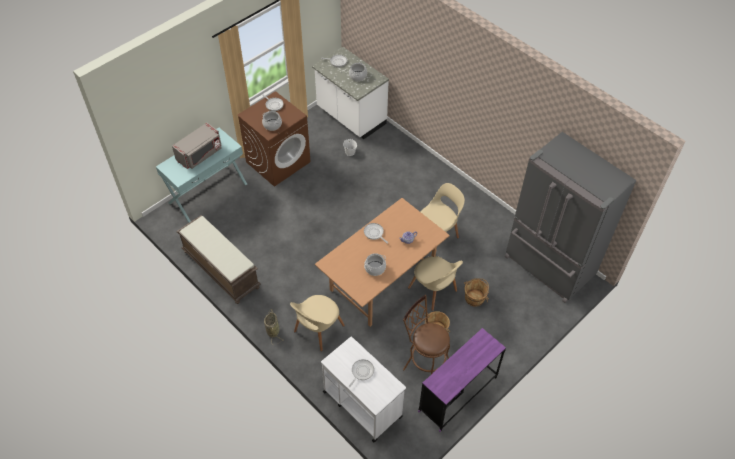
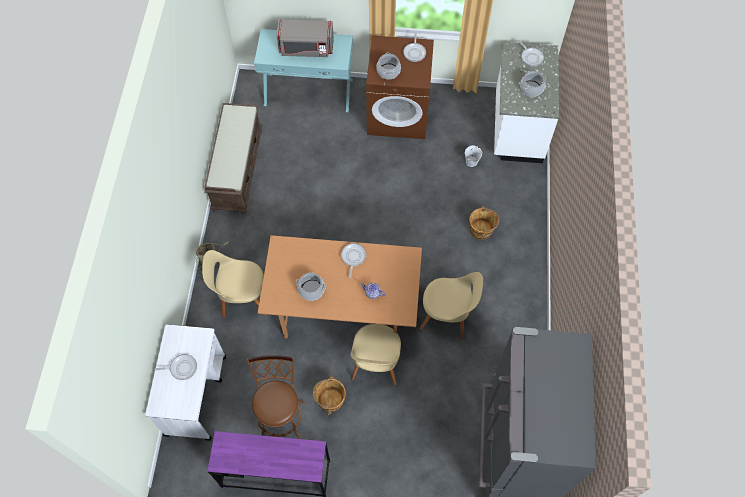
camera: 50 degrees right, 10 degrees up
(475, 298) = (402, 408): brown bucket -> brown bucket (481, 229)

